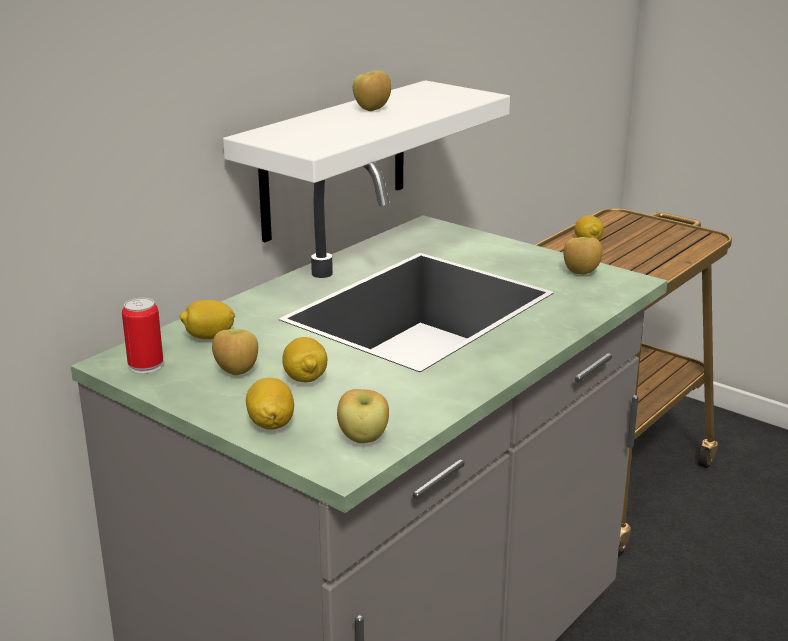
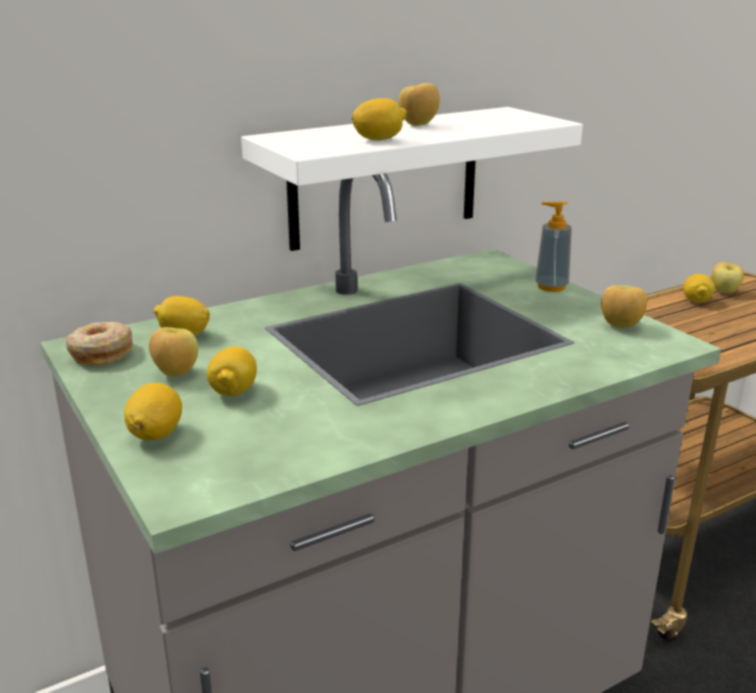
camera: 20 degrees right, 0 degrees up
(146, 366) = (101, 353): can -> donut
(358, 130) = (379, 140): none -> lemon
(363, 439) = (231, 471): apple -> apple (724, 292)
(501, 246) = (551, 287): none -> soap dispenser

